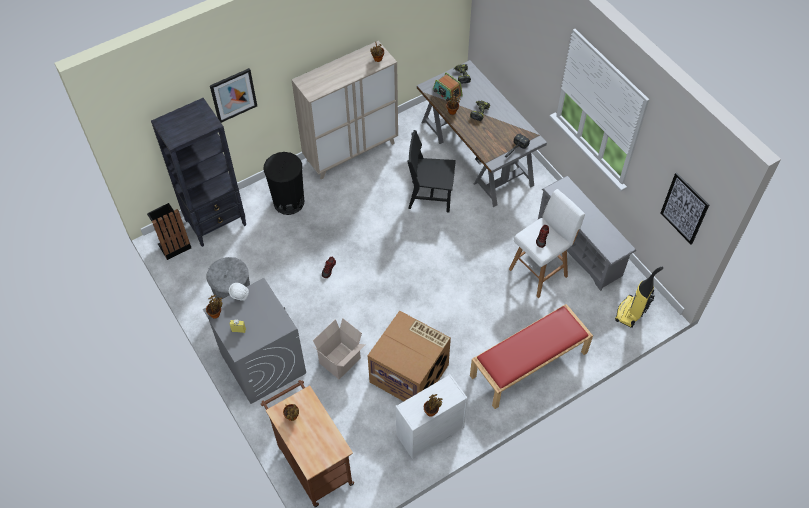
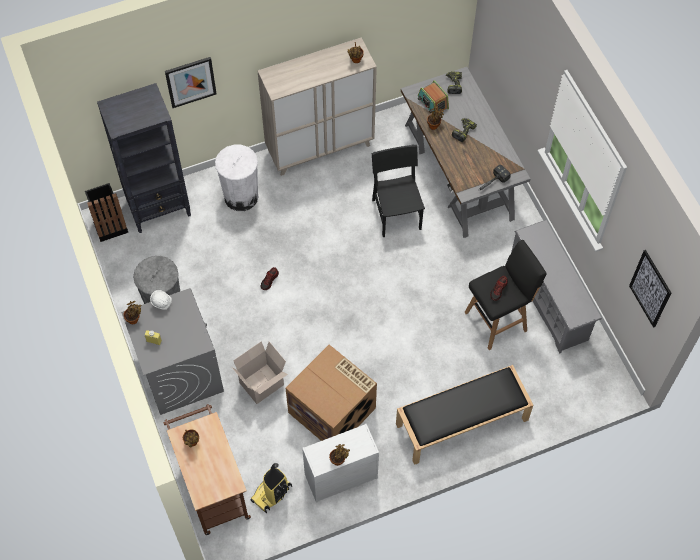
camera: 10 degrees right, 5 degrees up
(289, 202) = (241, 196): black trash can -> white trash can
(430, 196) = (396, 214): black chair -> black chair turned 60 degrees clockwise
(528, 365) = (461, 422): red bench -> black bench
(539, 271) = (497, 320): white stool -> black stool
(630, 313) = (586, 384): vacuum cleaner -> vacuum cleaner (272, 494)

